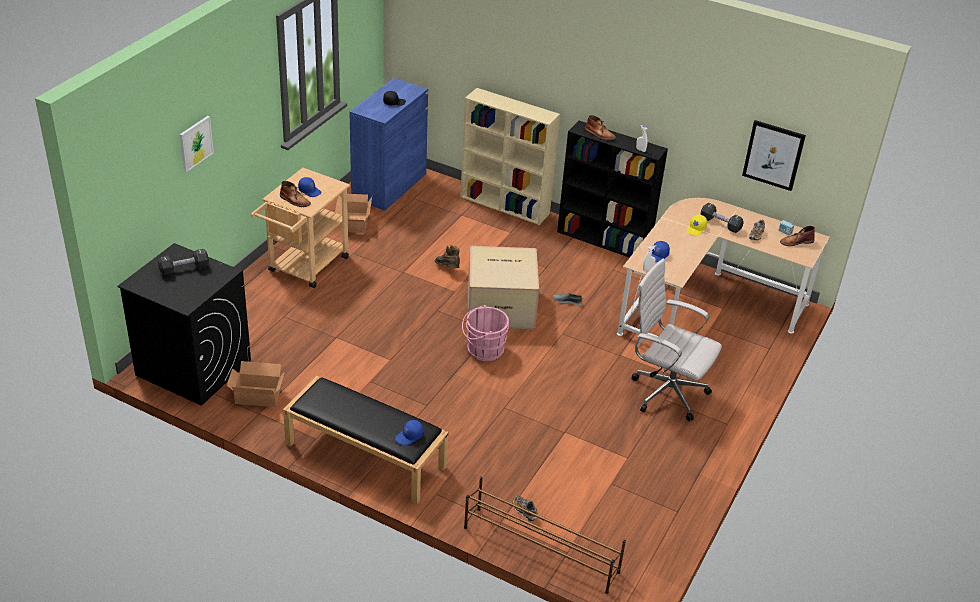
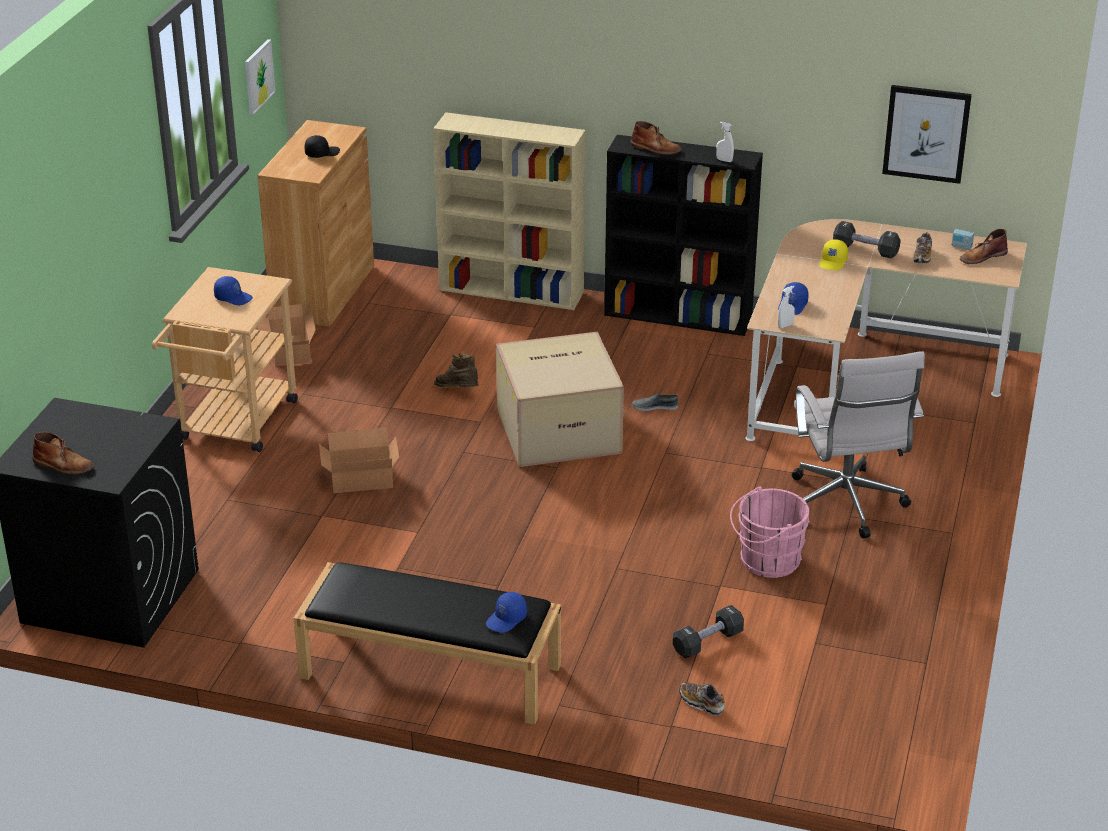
camera: 10 degrees left, 5 degrees down
(184, 269) = (86, 430): black dumbbell -> black dumbbell (707, 642)
(196, 143) = (64, 235): picture -> picture (258, 76)
(257, 395) = (227, 617): cardboard box -> cardboard box (360, 477)
(295, 201) = (215, 314): brown boot -> brown boot (63, 465)
(389, 186) = (323, 291): blue cabinet -> brown cabinet
(483, 350) = (554, 494): pink bucket -> pink bucket (766, 561)
(540, 549) = (744, 750): brown shoe rack -> none
(665, 392) = (846, 506): white office chair -> white office chair turned 120 degrees counterclockwise

